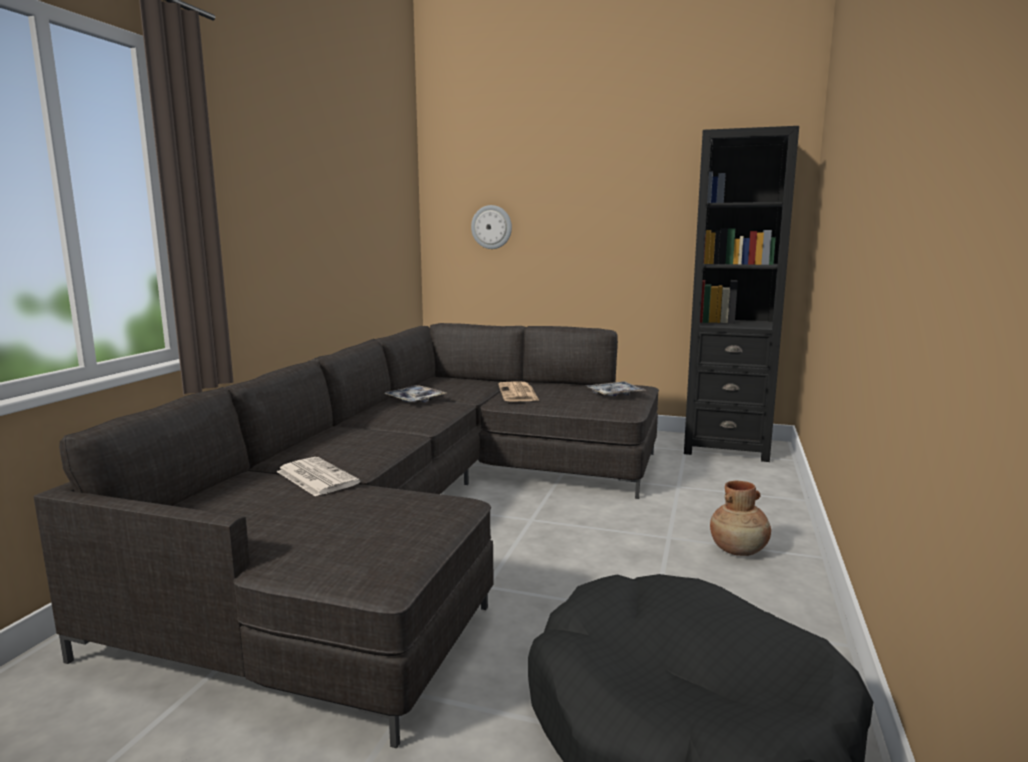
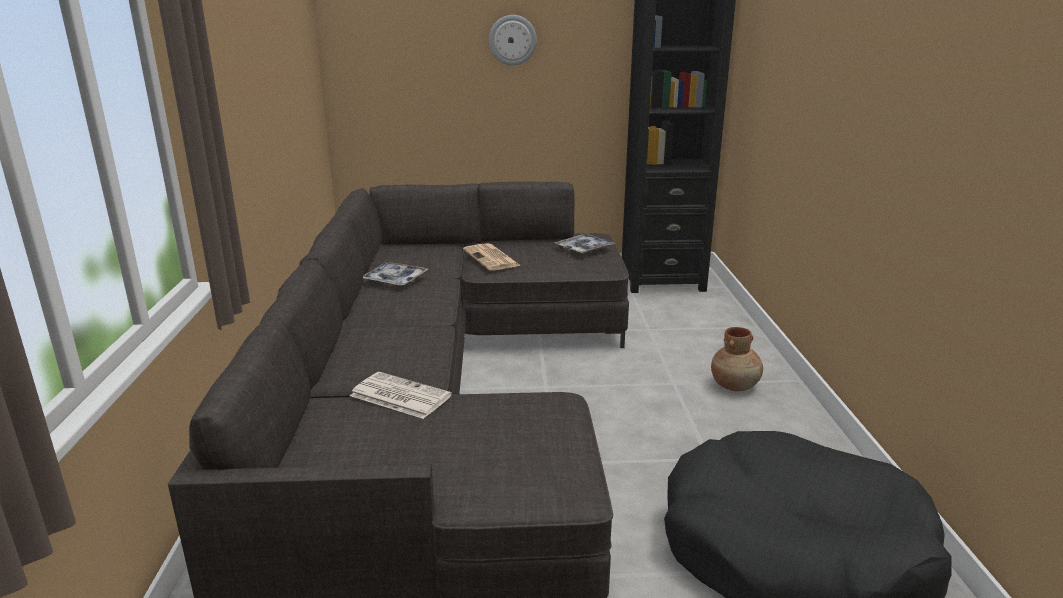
camera: 20 degrees left, 10 degrees up
(491, 227) = (408, 67): wall clock -> wall clock (512, 40)

